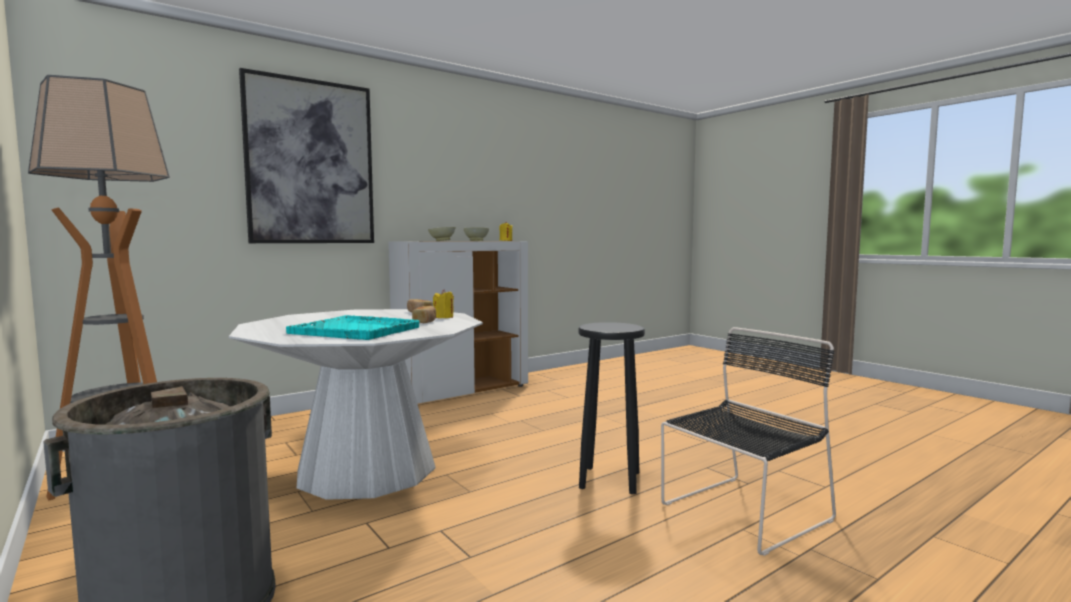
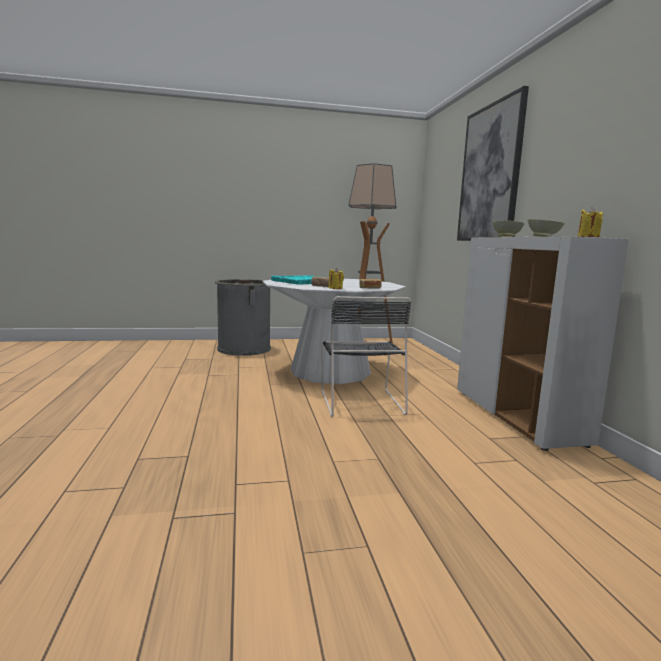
camera: 115 degrees right, 5 degrees up
(609, 480) = (227, 415): black stool -> none
(742, 513) = (118, 435): black chair -> black chair (360, 401)

